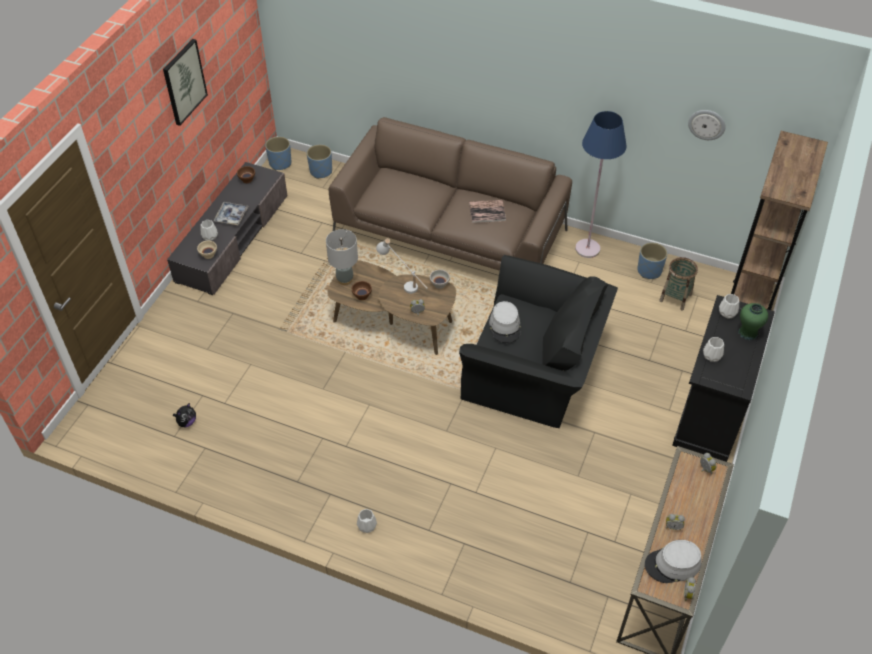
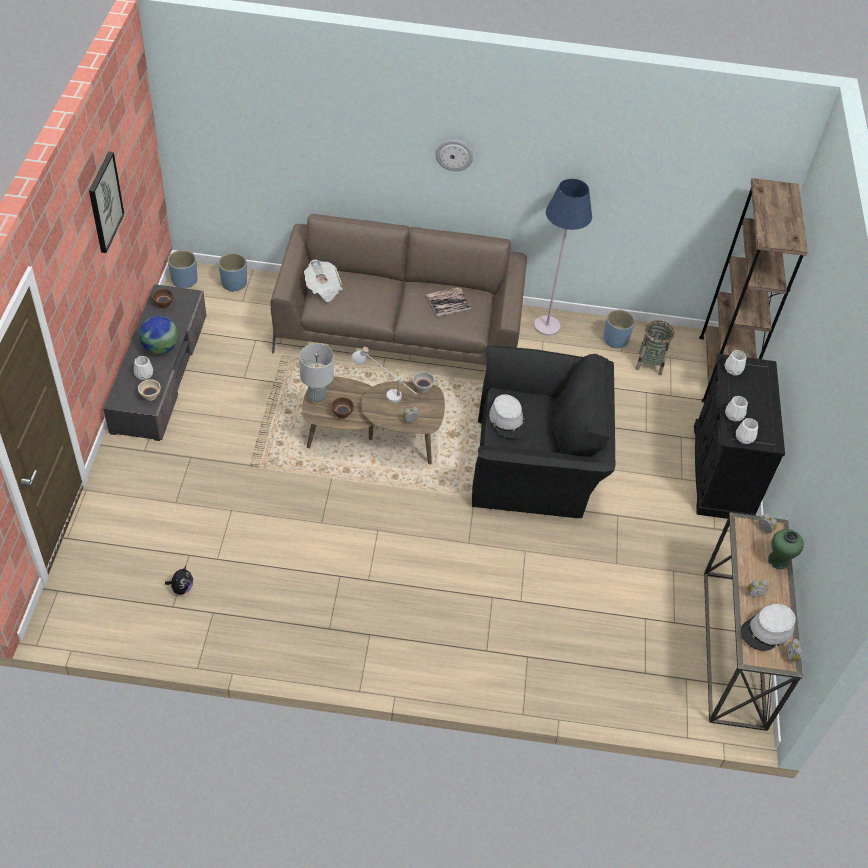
camera: 20 degrees left, 0 degrees up
(231, 216) = (161, 348): tray -> globe
(367, 525) = (420, 659): white vase -> white vase (744, 437)
(380, 184) = (323, 288): none -> newspaper
(707, 124) = (672, 180): wall clock -> wall clock (454, 154)
(748, 333) = (759, 387): green vase -> green vase (778, 561)

